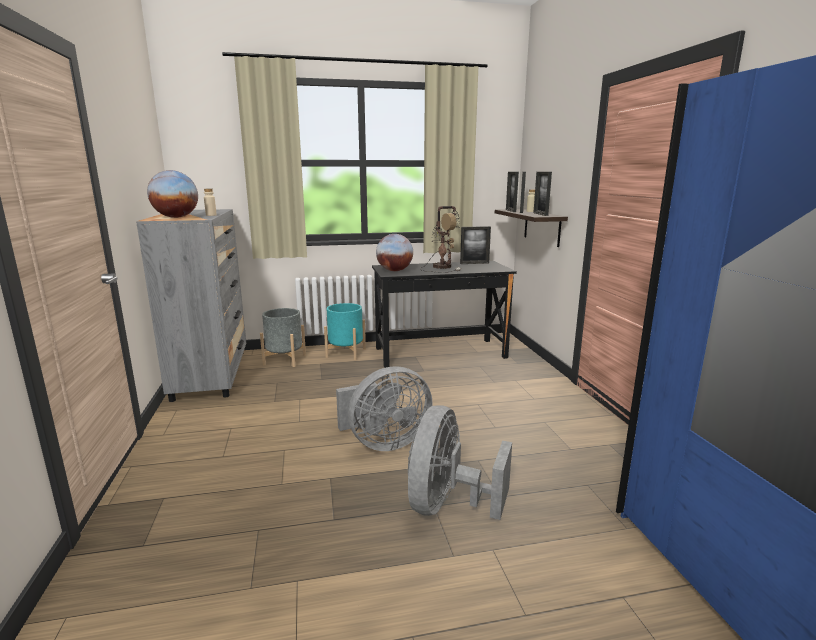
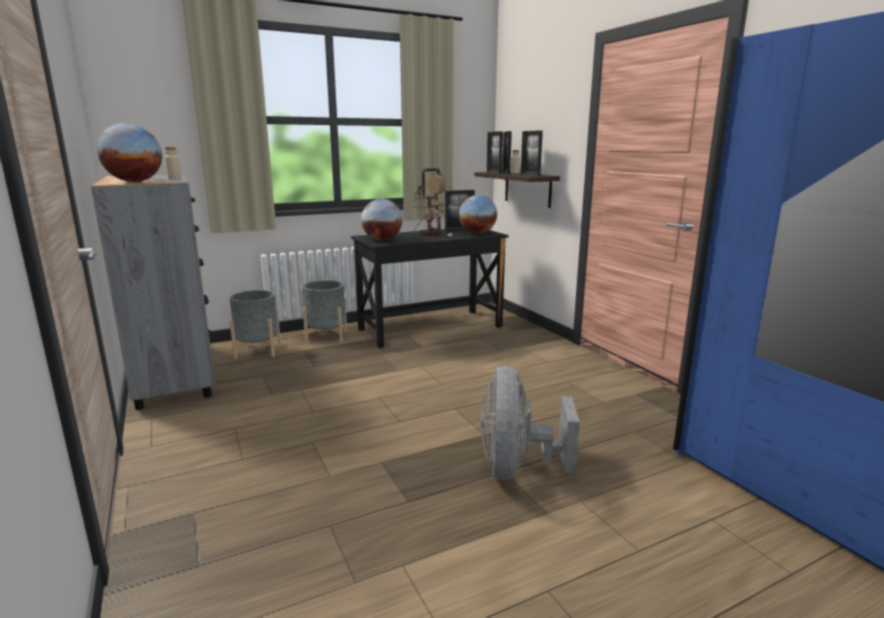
camera: 15 degrees left, 0 degrees up
(346, 353) = (326, 337): turquoise planter -> grey planter
(384, 442) = (420, 420): grey fan -> none
(488, 268) = (477, 233): none -> globe

